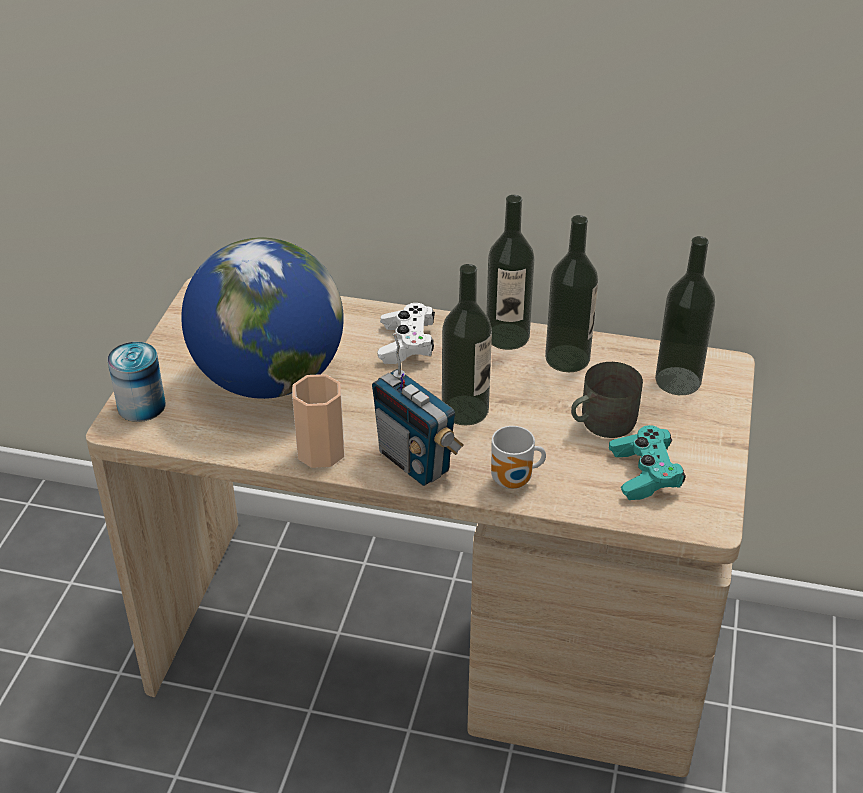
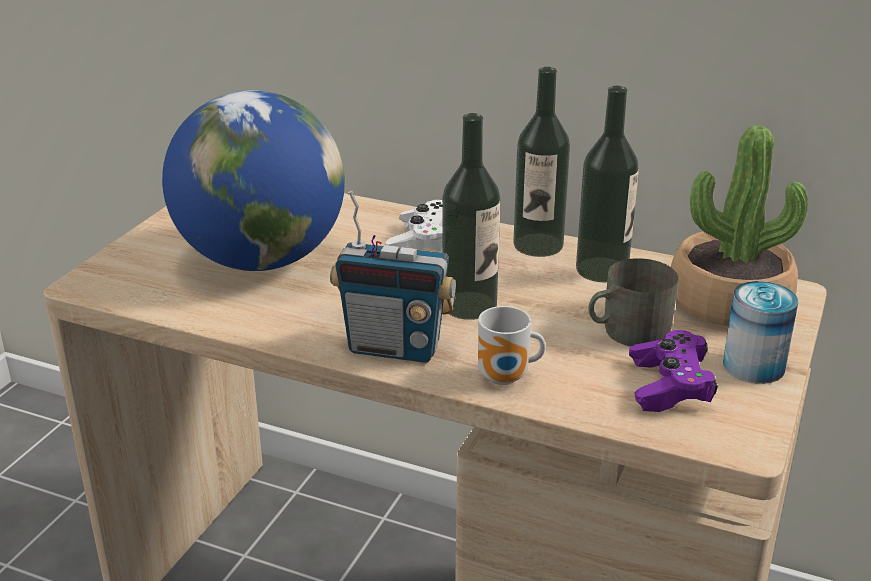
camera: 10 degrees right, 10 degrees down
(141, 406) = (115, 269): can -> can (753, 366)
(321, 452) = (291, 328): cup -> none
(415, 462) = (394, 347): radio -> radio turned 45 degrees counterclockwise
(644, 474) = (669, 386): turquoise game controller -> purple game controller
(678, 381) = (729, 301): bottle -> potted plant

